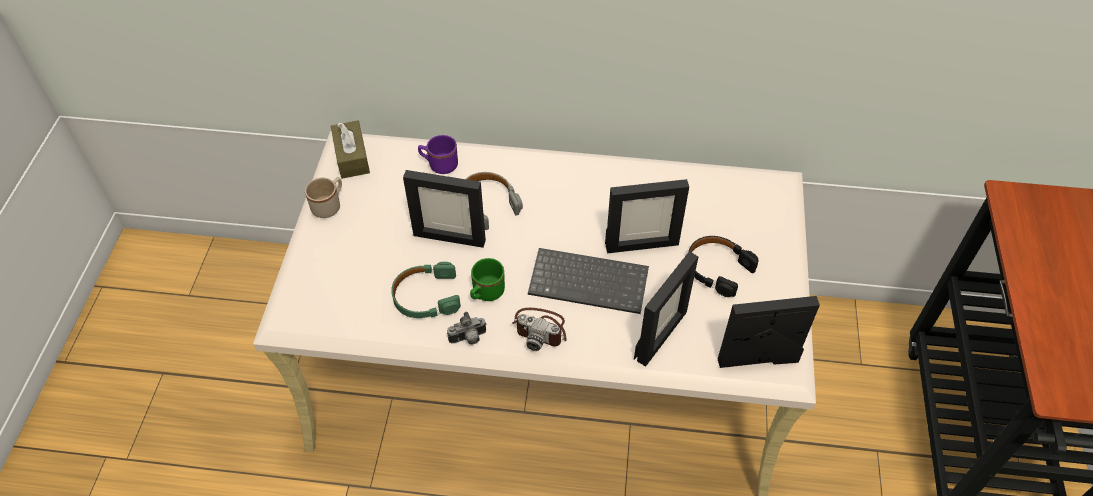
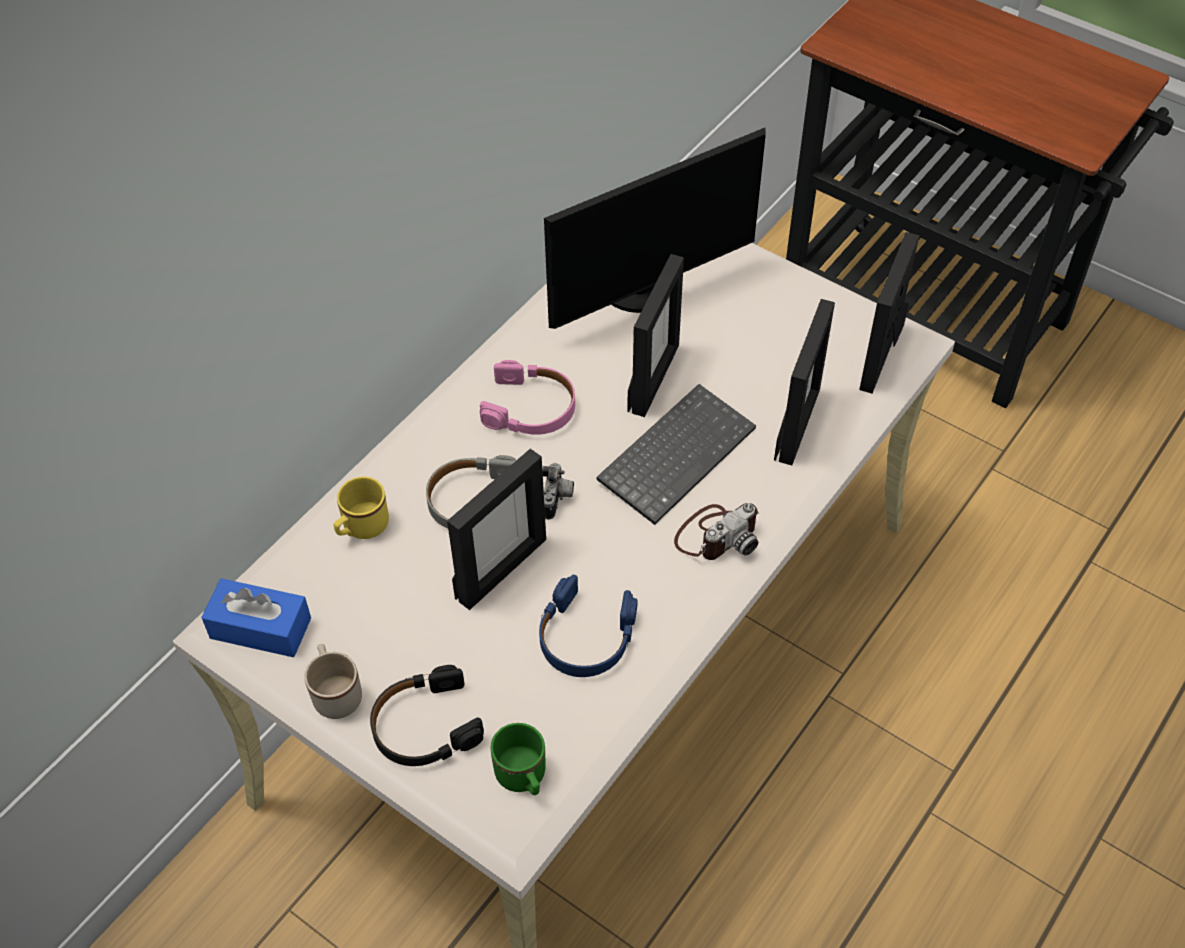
camera: 60 degrees left, 0 degrees up
(352, 157) = (260, 628): brown tissue box -> blue tissue box
(426, 296) = (585, 637): green headphones -> blue headphones
(439, 165) = (361, 528): purple mug -> yellow mug
(468, 339) = (684, 617): camera -> camera (558, 499)
(485, 293) = (624, 568): green mug -> green mug (523, 778)
(574, 197) = (531, 408): none -> pink headphones
(660, 335) = (797, 424): picture frame -> picture frame turned 45 degrees clockwise
(711, 207) = (644, 289): none -> monitor
(717, 269) = (736, 328): black headphones -> black headphones (425, 726)

